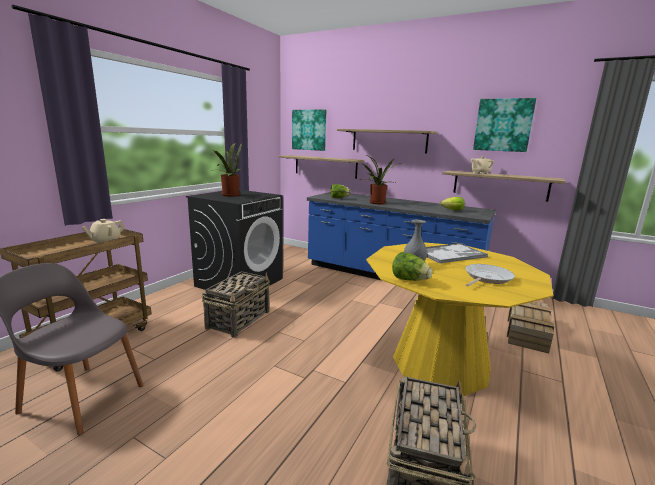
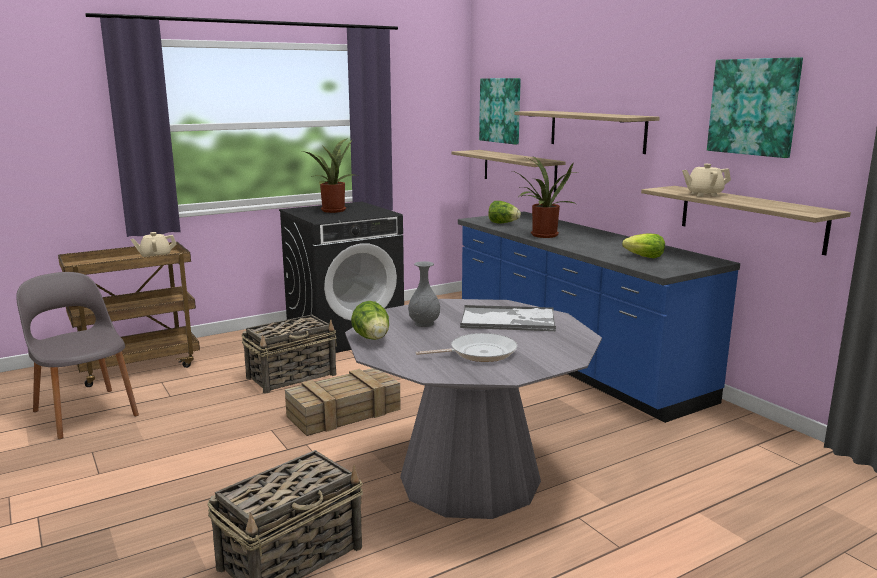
camera: 30 degrees right, 0 degrees up
(440, 363) = (470, 479): yellow dining table -> grey dining table
(526, 330) = (682, 478): crate -> crate (345, 412)

